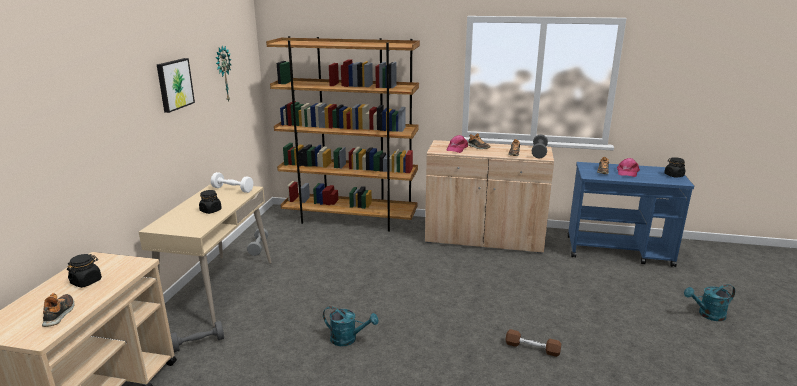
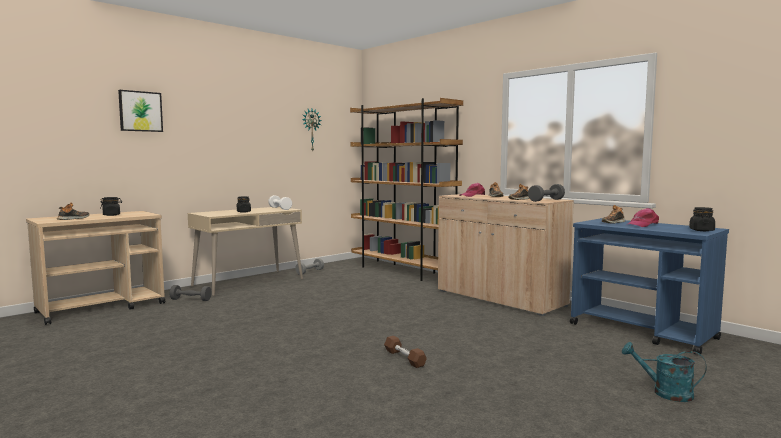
camera: 35 degrees right, 15 degrees down
(174, 84) = (253, 124): picture -> picture (140, 111)
(348, 339) = (276, 319): turquoise watering can -> none

